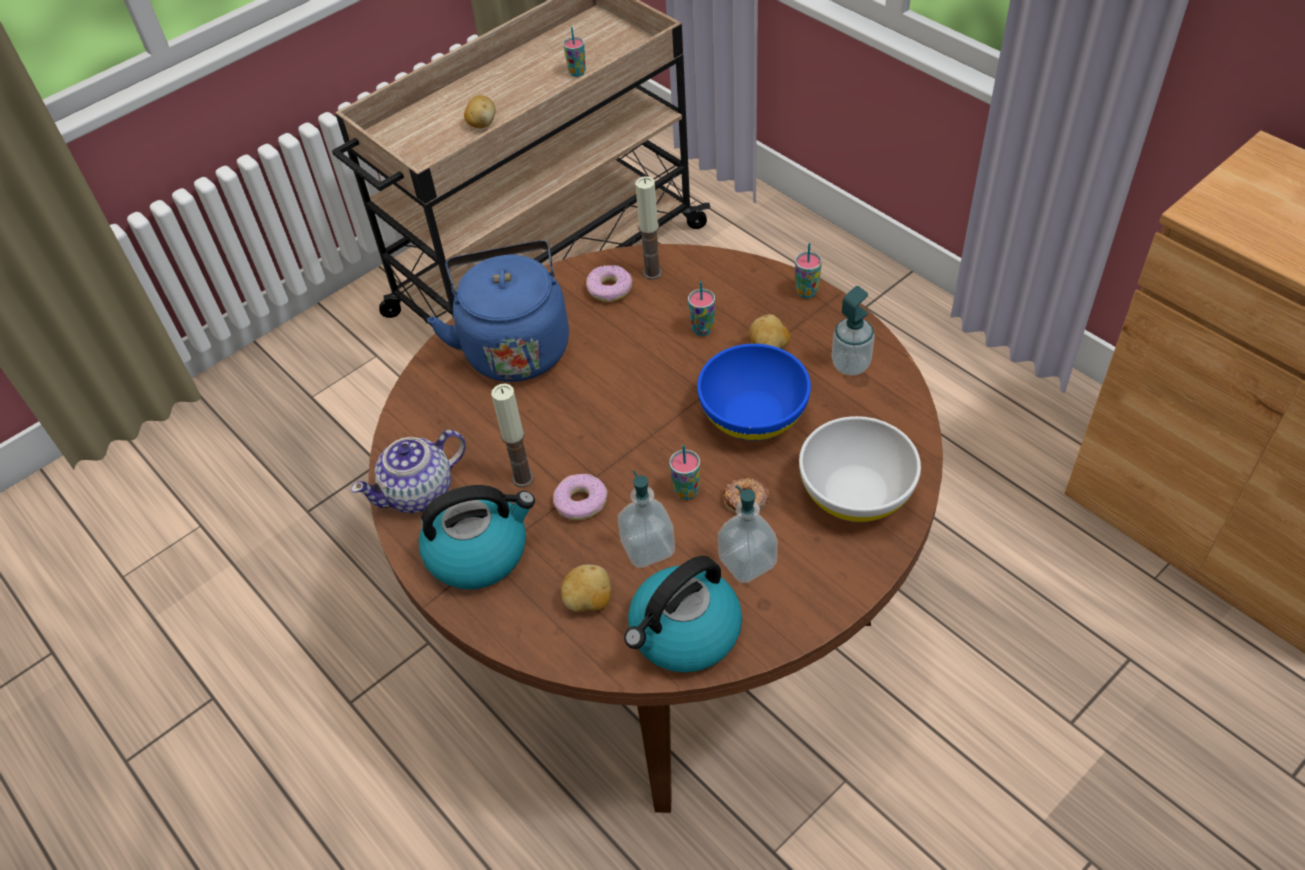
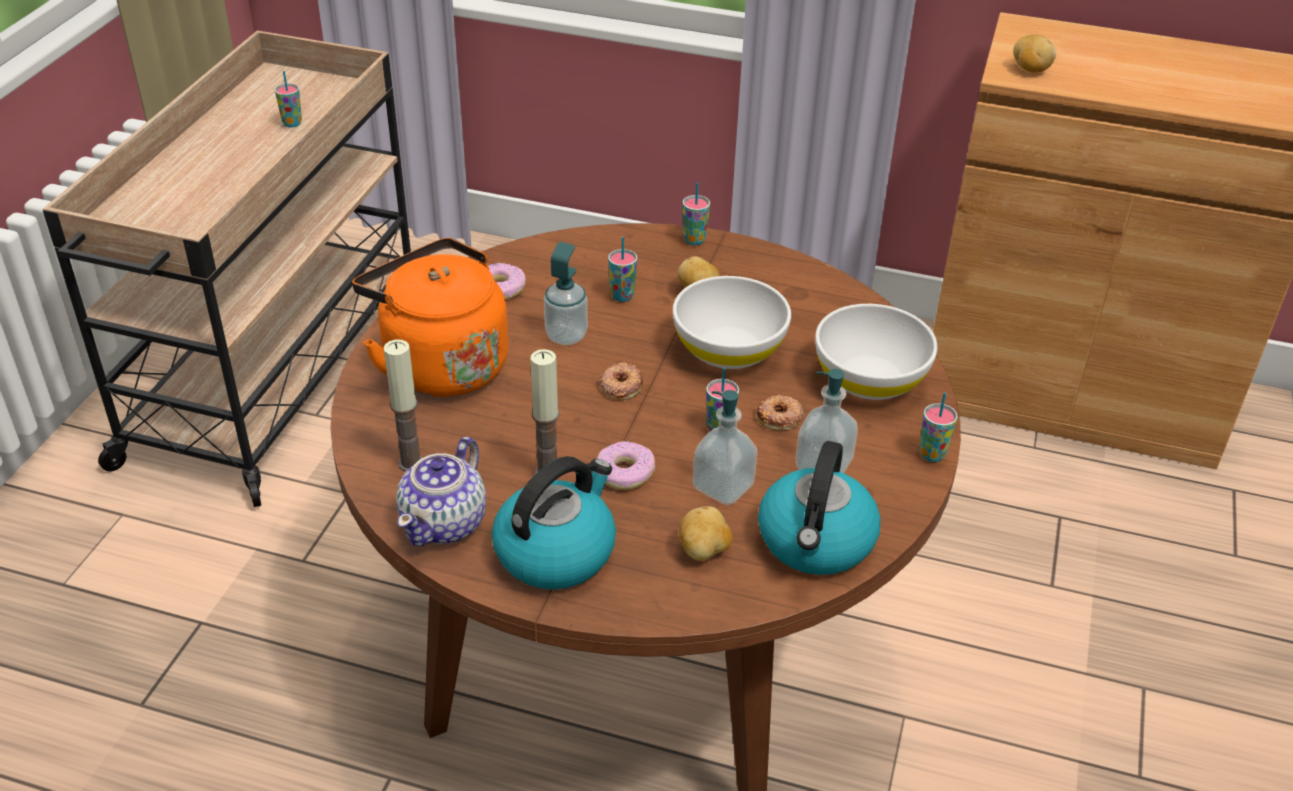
camera: 35 degrees left, 10 degrees down
(482, 124) = (218, 190): potato -> potato (1030, 69)
(515, 346) = (440, 364): blue kettle -> orange kettle
(637, 418) = (621, 386): none -> donut
(652, 273) = (532, 264): candle -> candle (411, 463)
(754, 415) = (729, 349): blue bowl -> white bowl
(850, 364) = (782, 284): soap dispenser -> soap dispenser (566, 336)
(852, 591) = (932, 454): none -> cup

